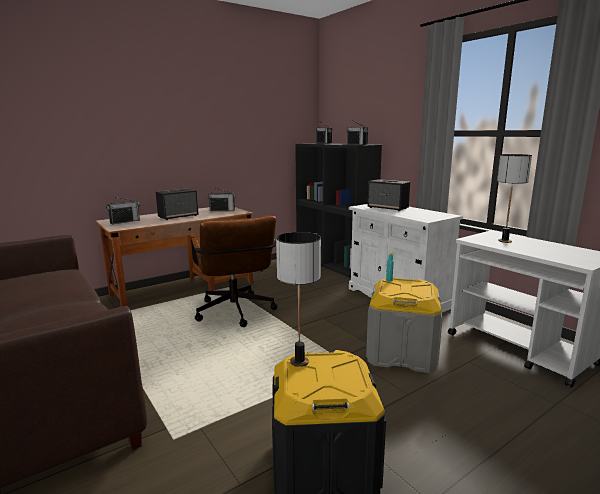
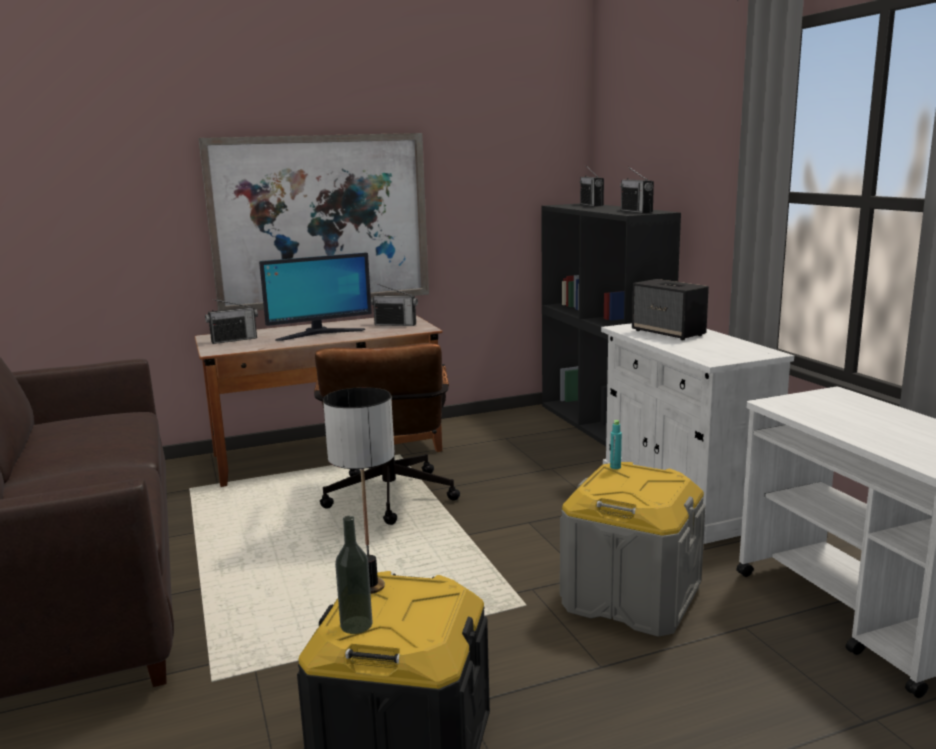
camera: 15 degrees right, 0 degrees up
(172, 149) = (320, 221): none -> picture
(178, 216) = (319, 333): speaker -> monitor
(308, 387) = (356, 625): none -> bottle
(504, 241) = (835, 411): table lamp -> none

